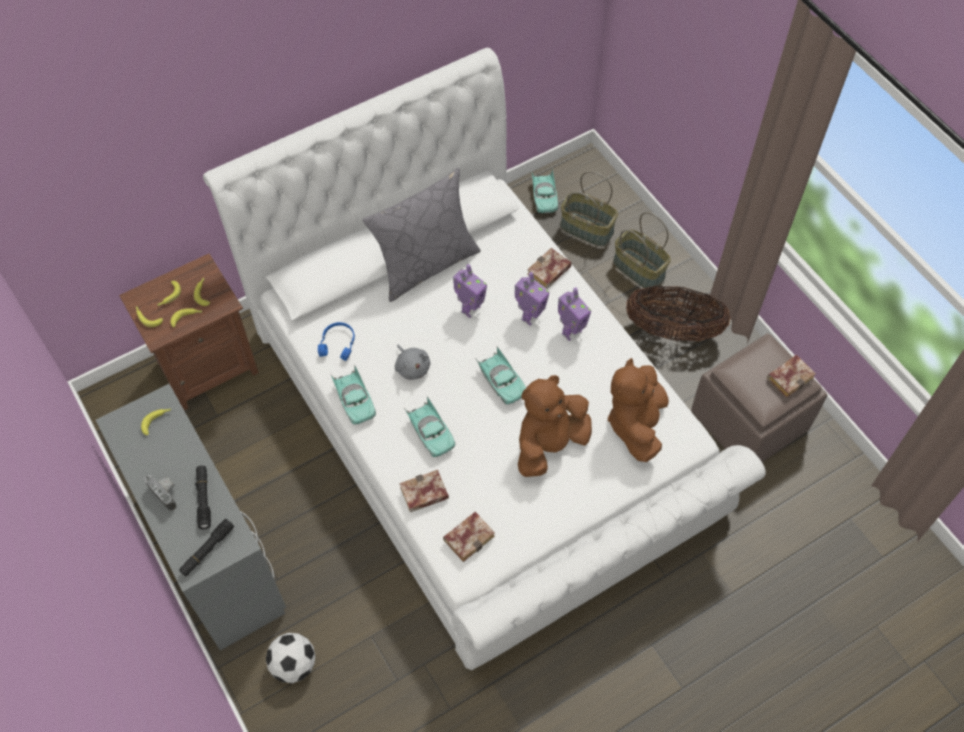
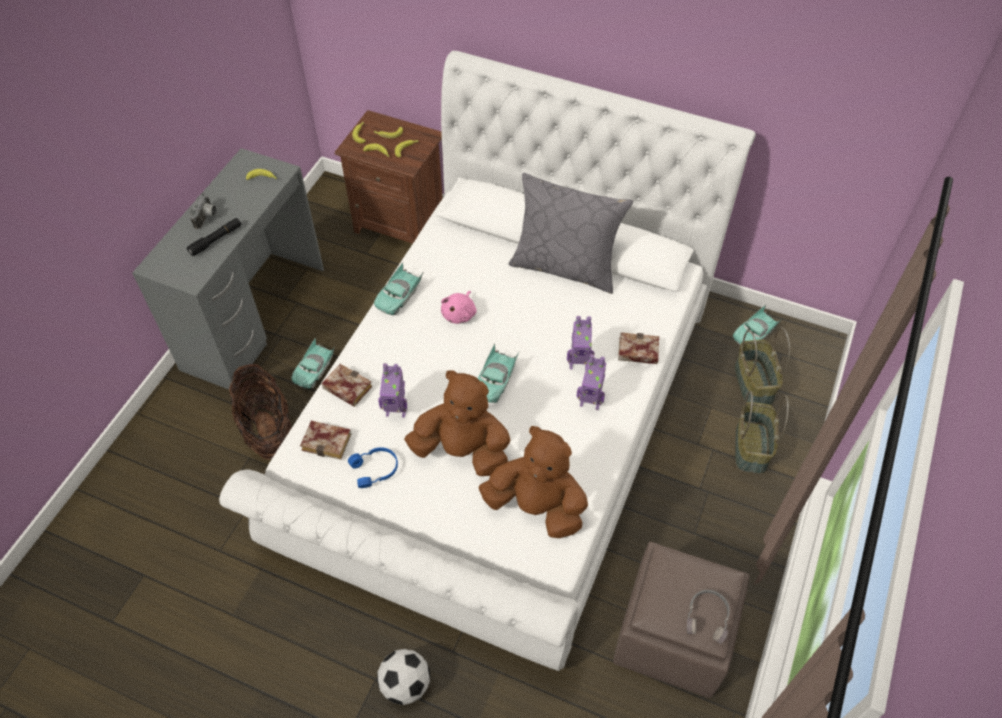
camera: 55 degrees right, 5 degrees down
(207, 550) = (174, 266): black flashlight -> none
(294, 664) = (195, 422): football -> football (405, 684)
(338, 344) = (442, 257): blue headphones -> blue headphones (375, 470)
(412, 367) = (460, 314): grey plush toy -> pink plush toy
(431, 433) = (407, 360): turquoise toy car -> turquoise toy car (314, 369)
(470, 308) = (549, 319): toy robot -> toy robot (396, 410)
(636, 424) = (536, 507): brown plush toy -> brown plush toy turned 45 degrees clockwise
(673, 330) = (713, 512): basket -> basket (267, 429)
(790, 376) = (707, 617): book -> grey headphones

